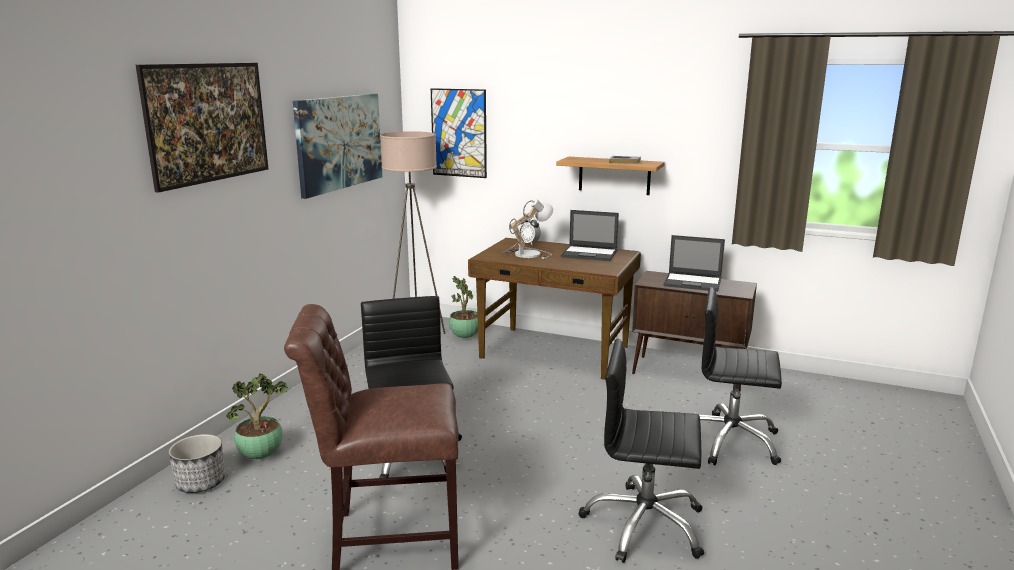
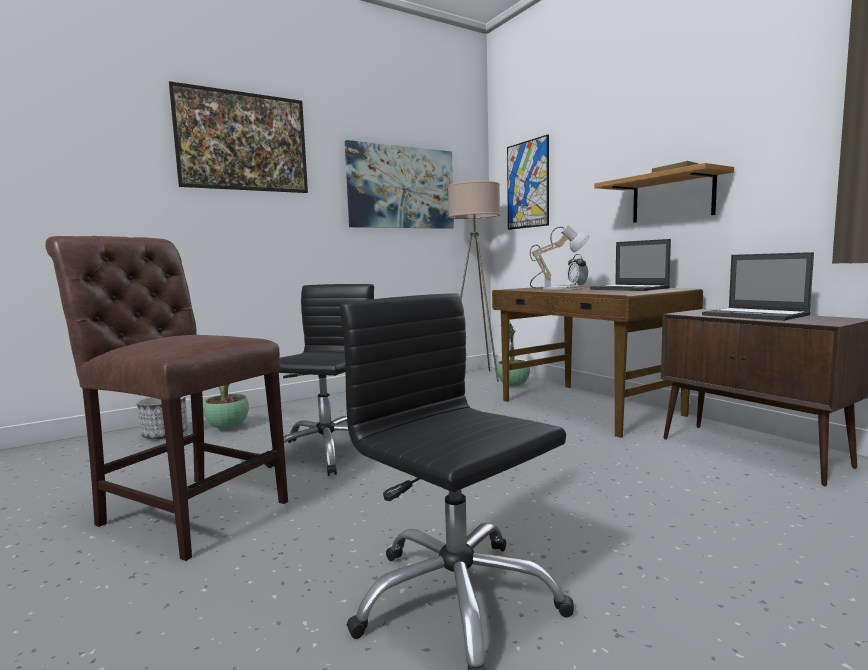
camera: 35 degrees right, 10 degrees down
(729, 441) = (739, 540): black office chair -> none

